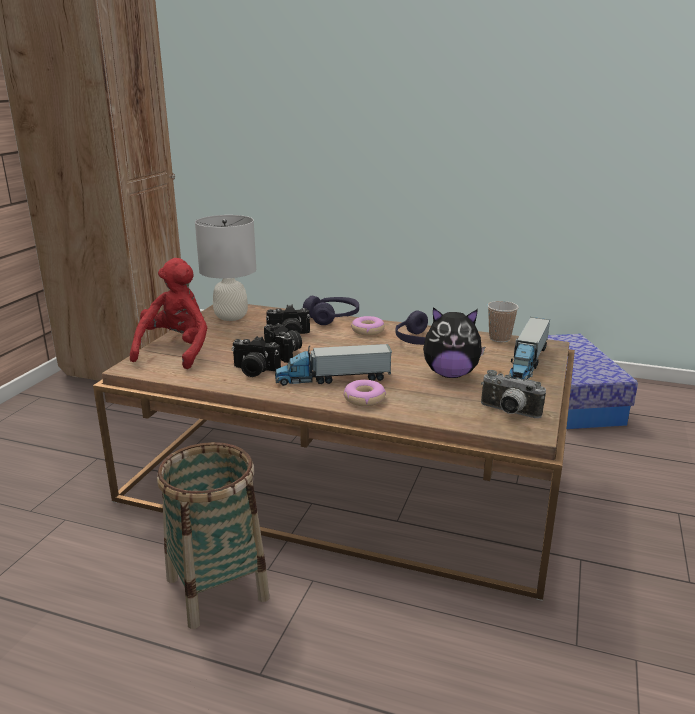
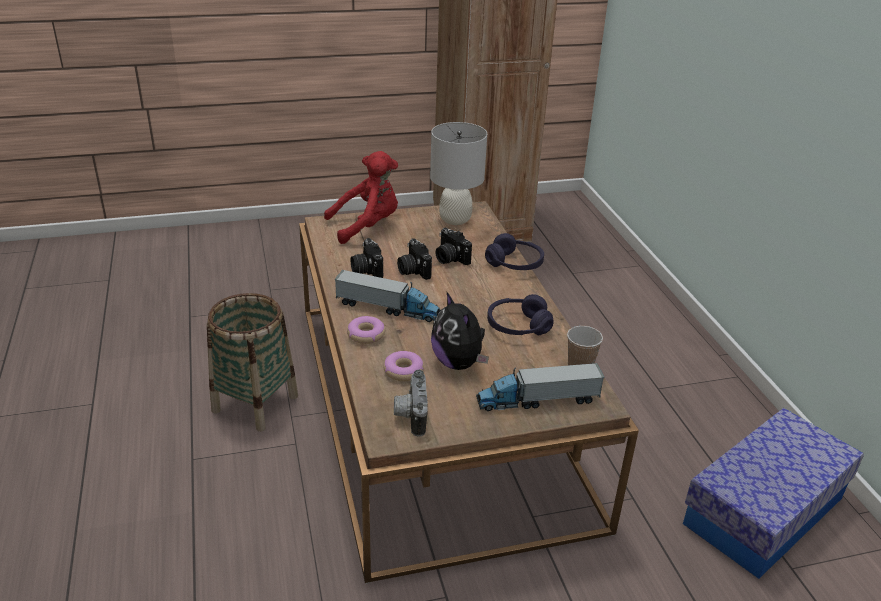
camera: 55 degrees right, 10 degrees up
(285, 353) = (413, 270): camera -> camera turned 135 degrees clockwise
(333, 378) = (388, 308): toy truck -> toy truck turned 150 degrees clockwise
(368, 330) = (507, 291): donut -> donut (403, 371)

